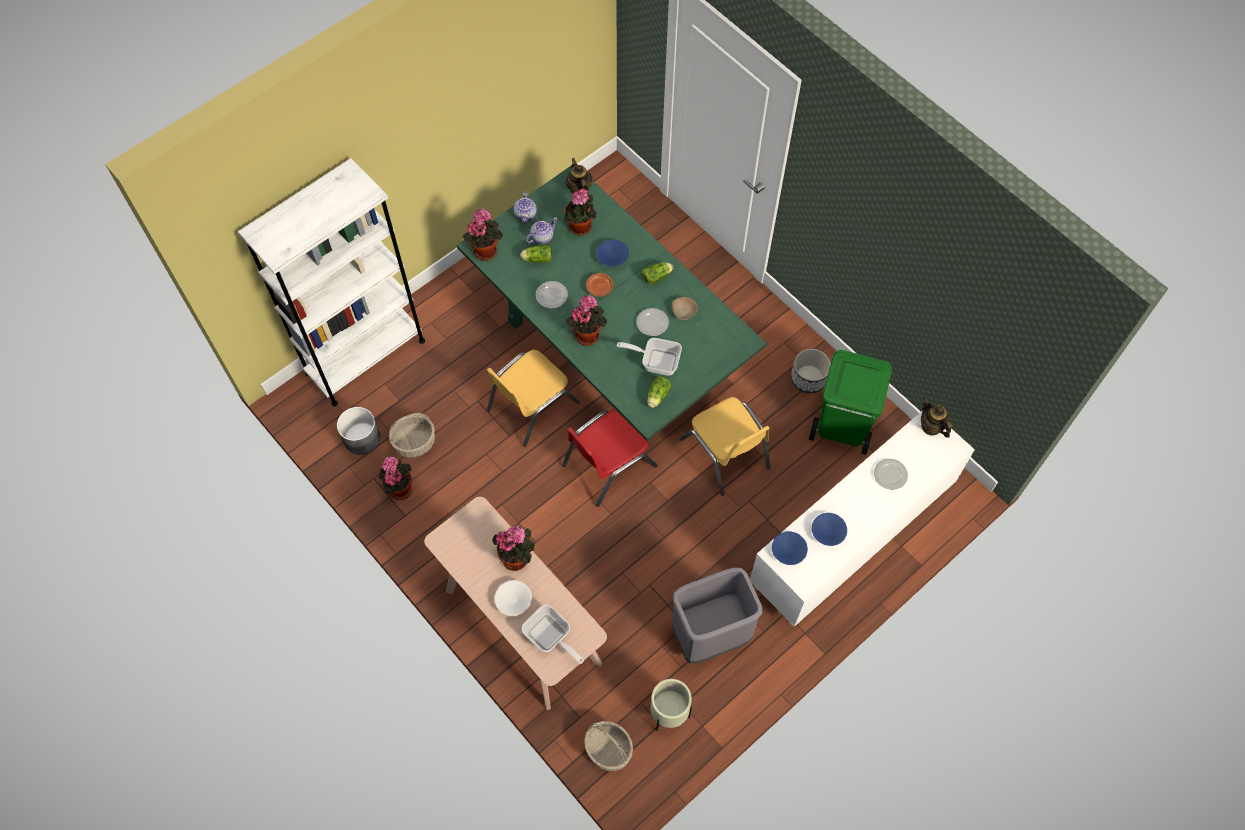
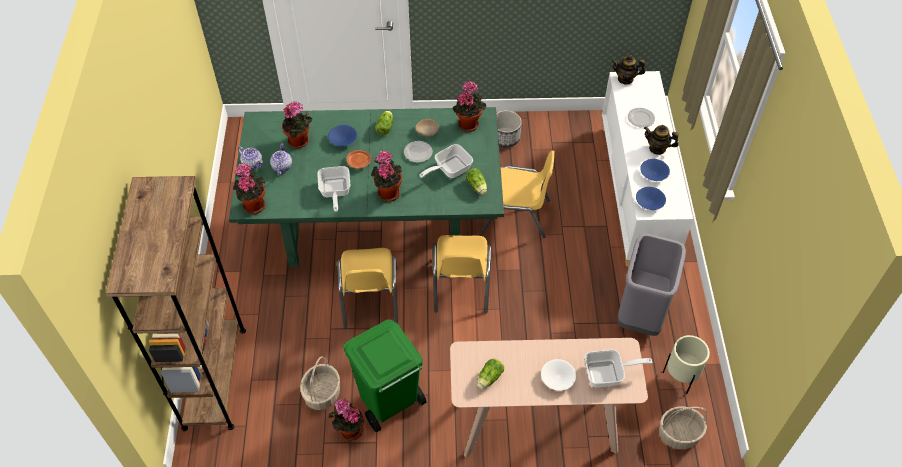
camera: 50 degrees left, 10 degrees down
(362, 438) = (281, 427): grey planter -> none
(365, 357) = (214, 377): white bookcase -> brown bookcase
(517, 557) = (524, 352): potted plant -> potted plant (468, 123)
(536, 259) = (295, 181): lettuce -> lettuce (488, 378)
(551, 296) = (335, 192): plate -> frying pan
(579, 189) = (268, 122): teapot -> teapot (657, 148)
(608, 465) = (461, 285): red chair -> yellow chair
(840, 429) = (555, 146): green trash can -> green trash can (388, 402)

